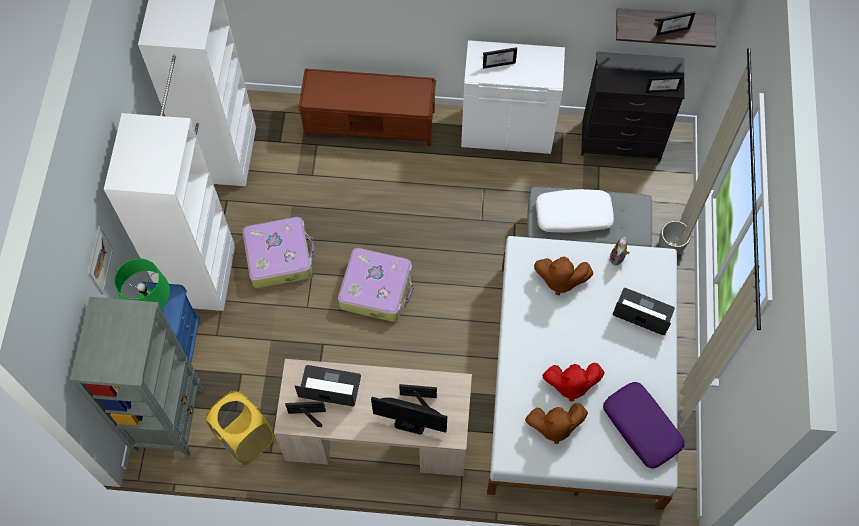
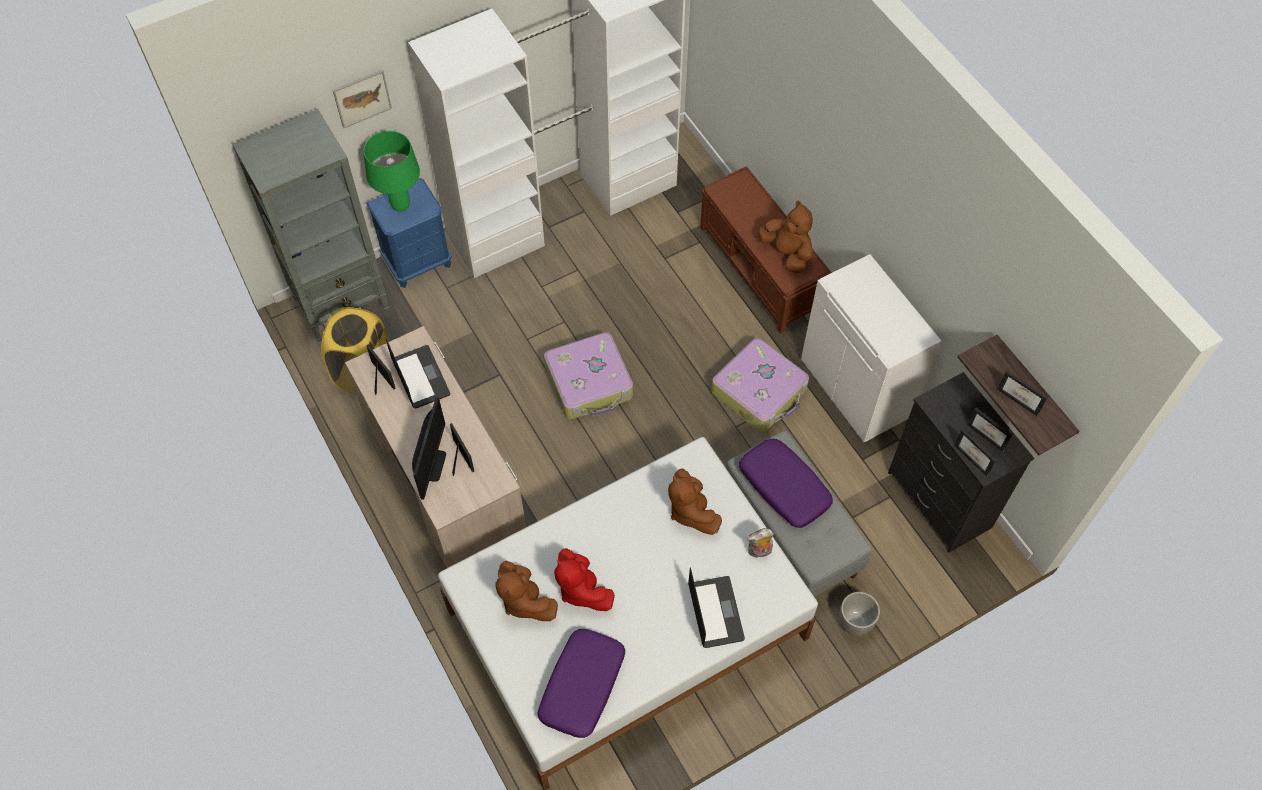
camera: 55 degrees right, 5 degrees down
(279, 256) = (561, 286): suitcase -> suitcase (760, 391)
(398, 92) = (787, 253): none -> brown plush toy
(410, 422) = (431, 465): monitor -> monitor turned 150 degrees counterclockwise
(499, 62) = (869, 294): picture frame -> picture frame (989, 435)
(573, 216) = (783, 487): white pillow -> purple pillow

